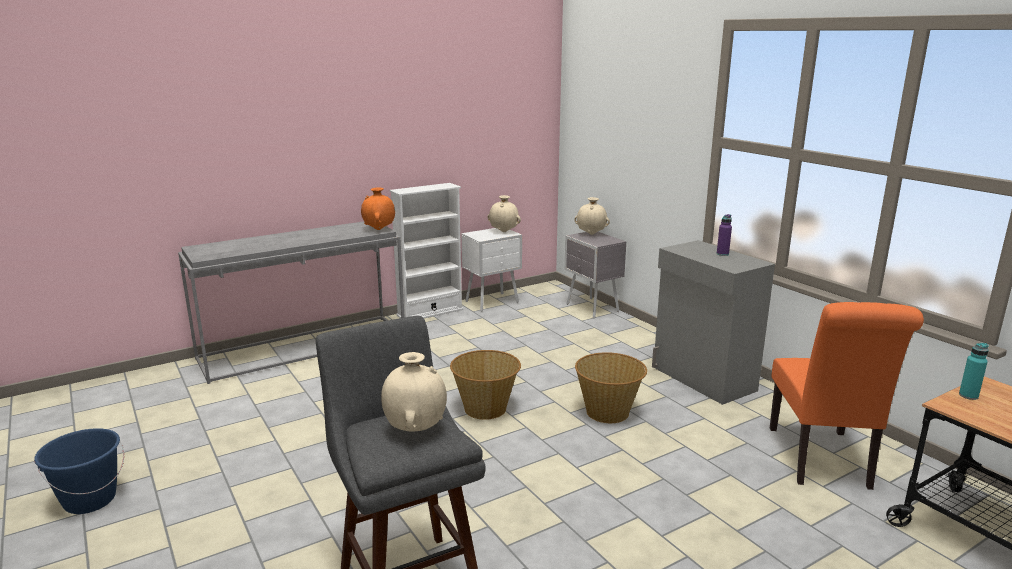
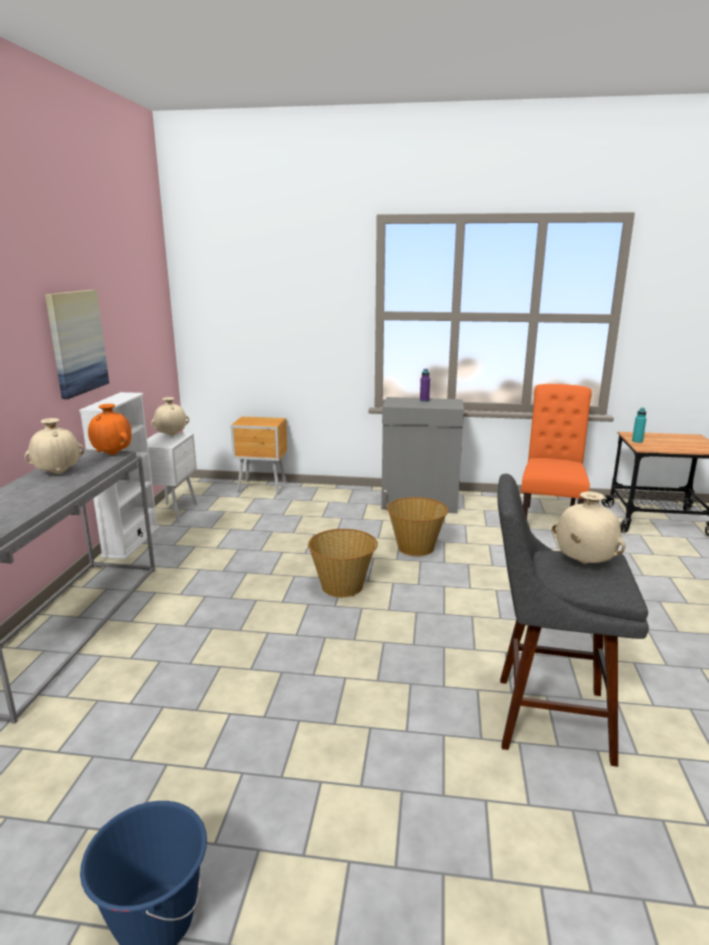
camera: 50 degrees left, 0 degrees up
(402, 135) = (76, 342): none -> picture
(591, 234) = (248, 419): beige vase -> beige vase (59, 473)
(592, 308) = (263, 488): grey nightstand -> brown nightstand
(821, 461) = (549, 519): orange chair -> orange chair turned 120 degrees counterclockwise

